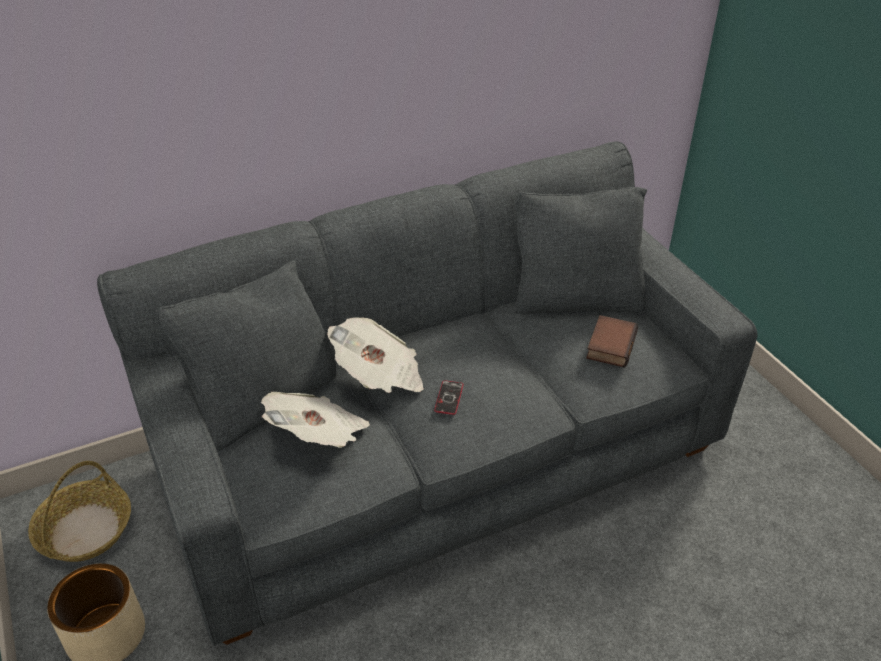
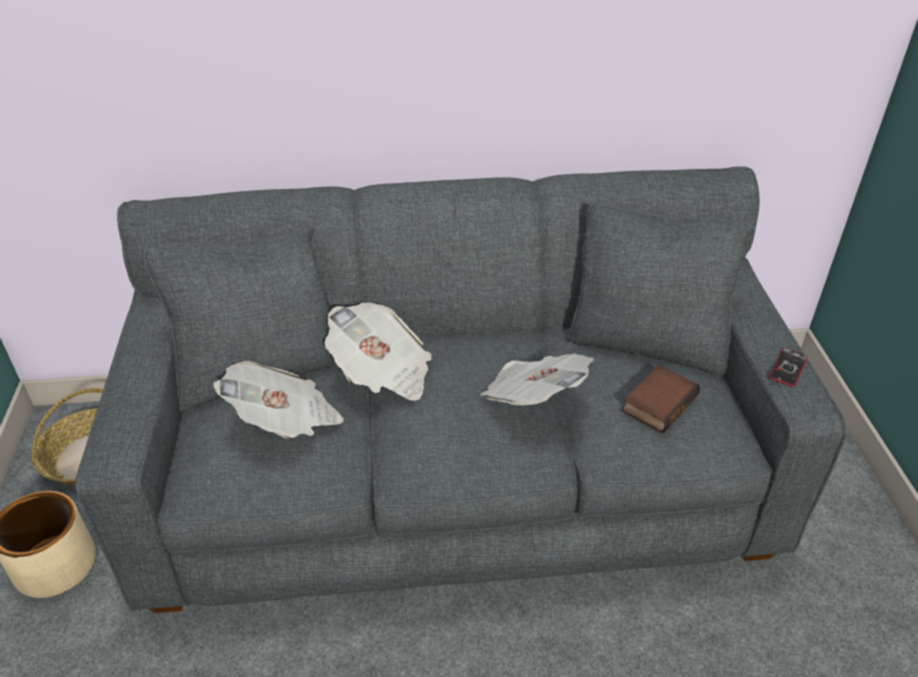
camera: 20 degrees right, 0 degrees up
(449, 398) = (442, 416): phone -> phone (788, 368)
(514, 365) = (533, 398): none -> newspaper

